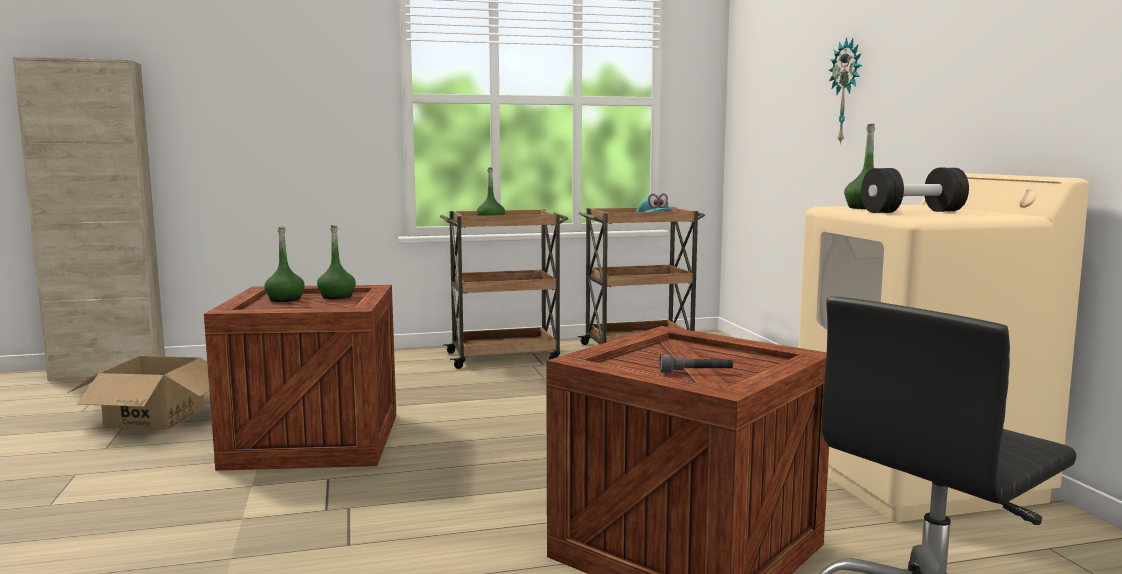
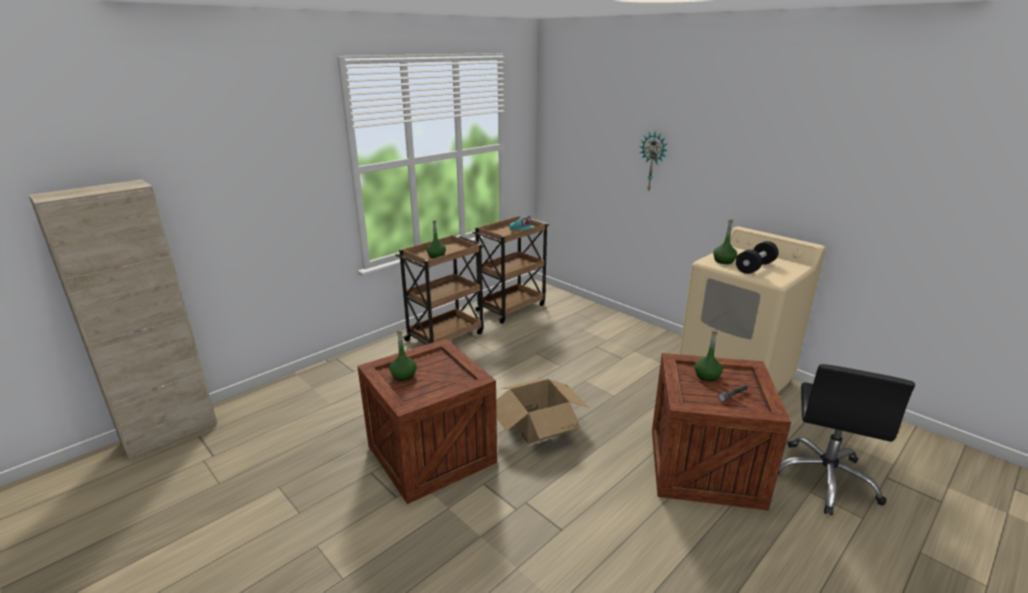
camera: 30 degrees left, 15 degrees up
(156, 417) = (290, 469): cardboard box -> cardboard box (538, 424)
(337, 296) = (431, 361): green bottle -> green bottle (707, 376)

